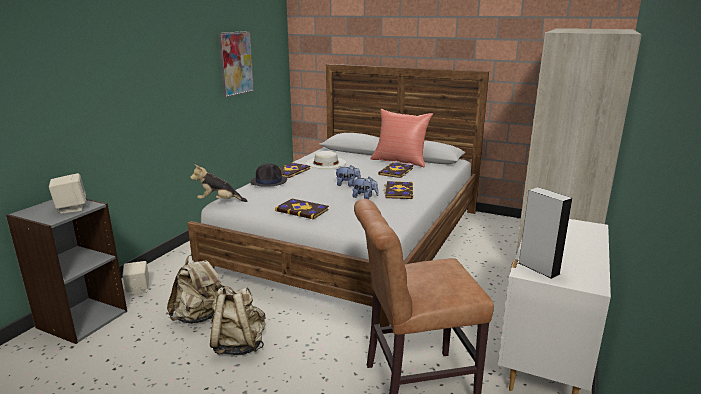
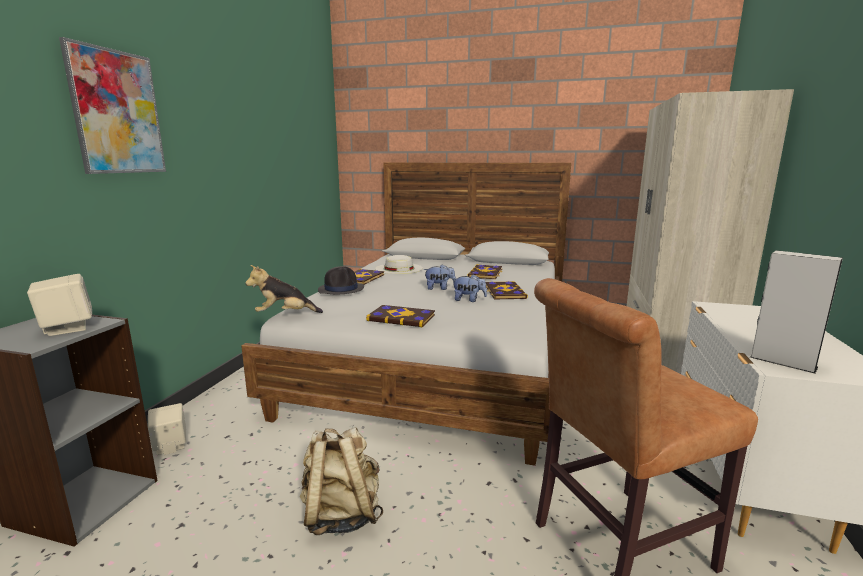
camera: 10 degrees left, 5 degrees down
(200, 317) = (272, 477): beige backpack -> none
(236, 63) = (284, 155): picture -> picture (117, 112)
(400, 161) = (482, 264): red pillow -> none

